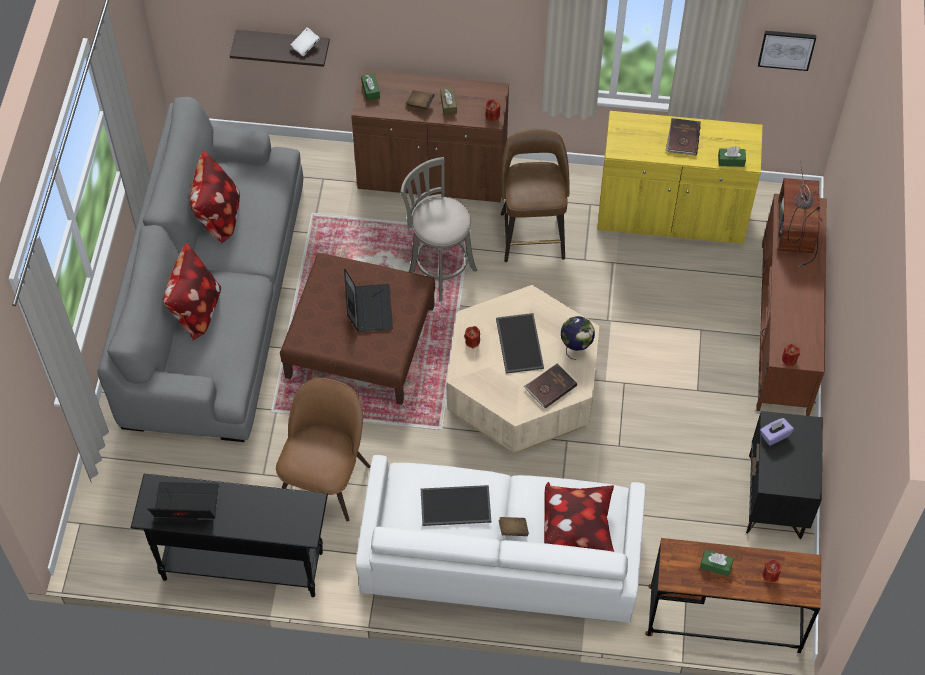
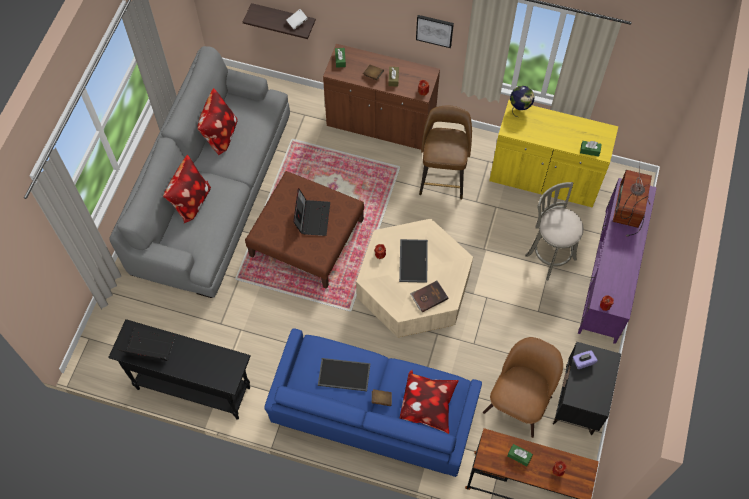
camera: 10 degrees right, 5 degrees up
(326, 479) = (263, 334): brown chair -> brown chair (519, 402)
(439, 270) = (372, 194): grey stool -> grey stool (549, 255)
(499, 557) = (373, 412): white sofa -> blue sofa
(576, 347) = (453, 270): globe -> globe (519, 108)
(682, 138) = (557, 128): brown book -> none
(784, 327) = (610, 274): brown tv stand -> purple tv stand
(786, 49) = (644, 75): picture -> picture (434, 30)

